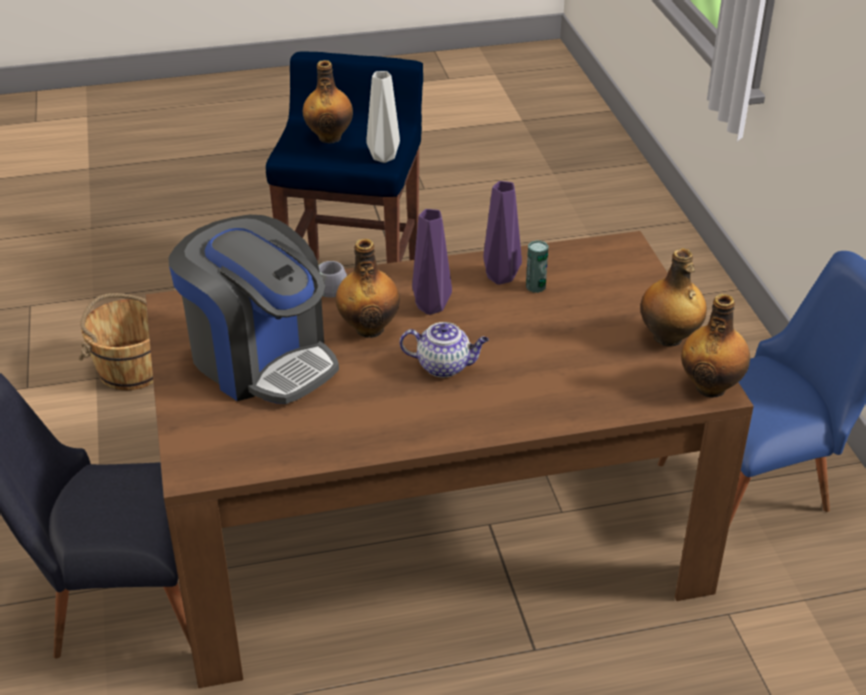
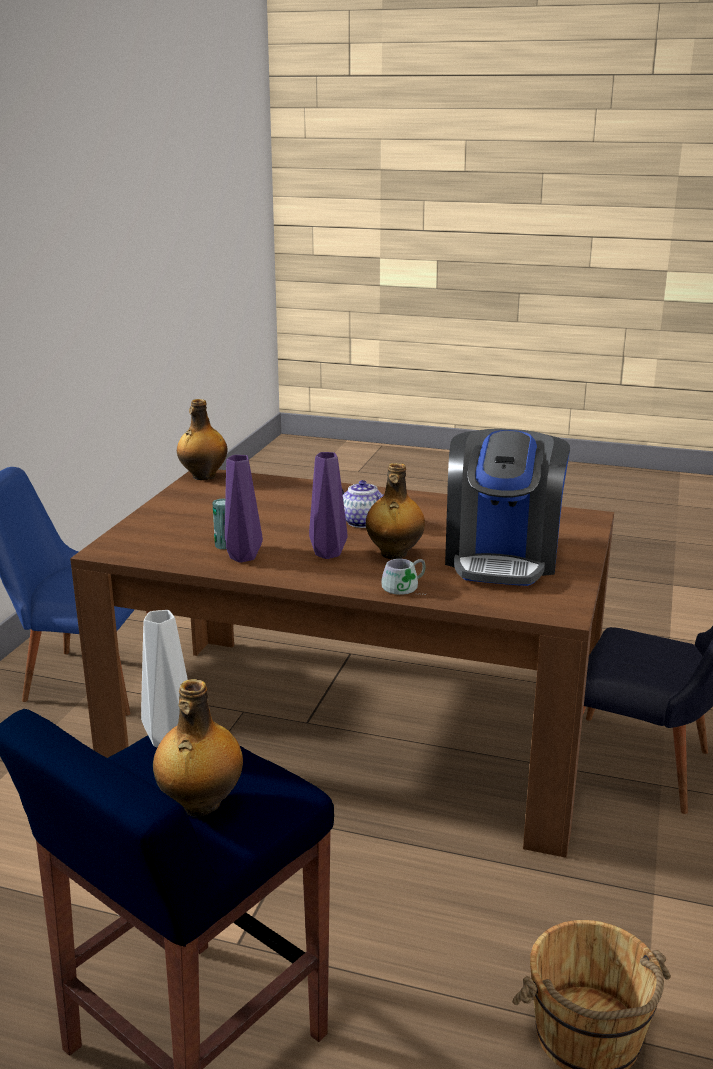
camera: 150 degrees left, 15 degrees down
(261, 359) = (502, 557): coffee machine -> coffee machine turned 150 degrees counterclockwise
(668, 338) = (184, 499): bottle -> none

